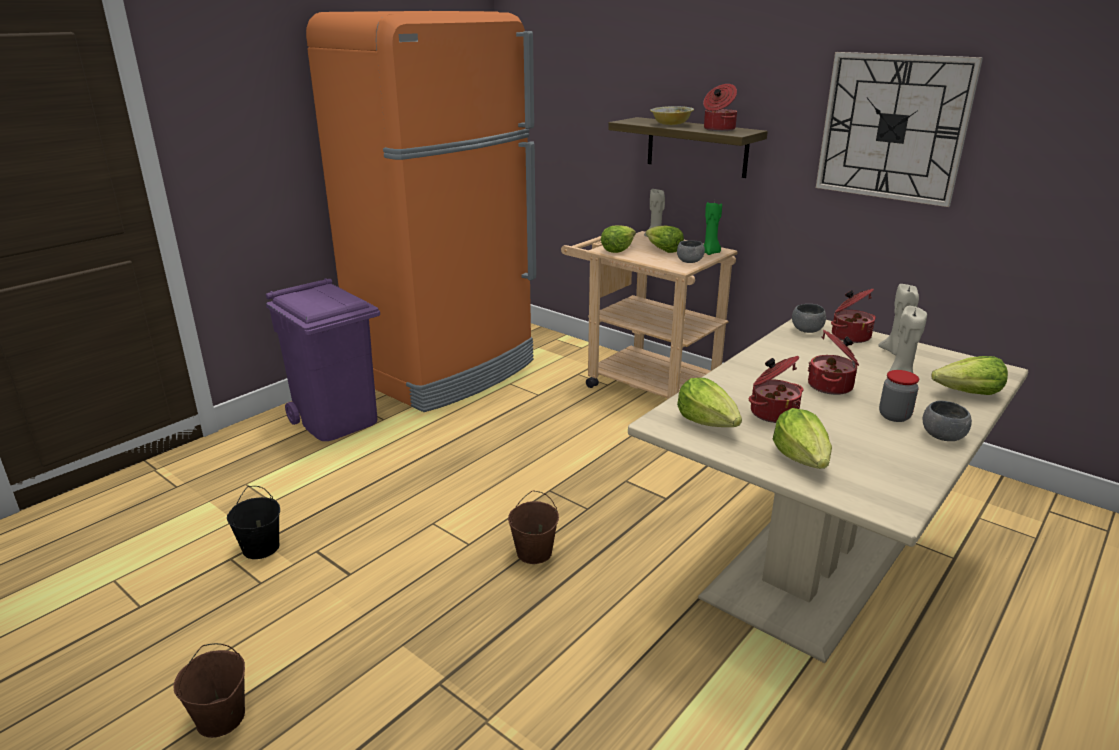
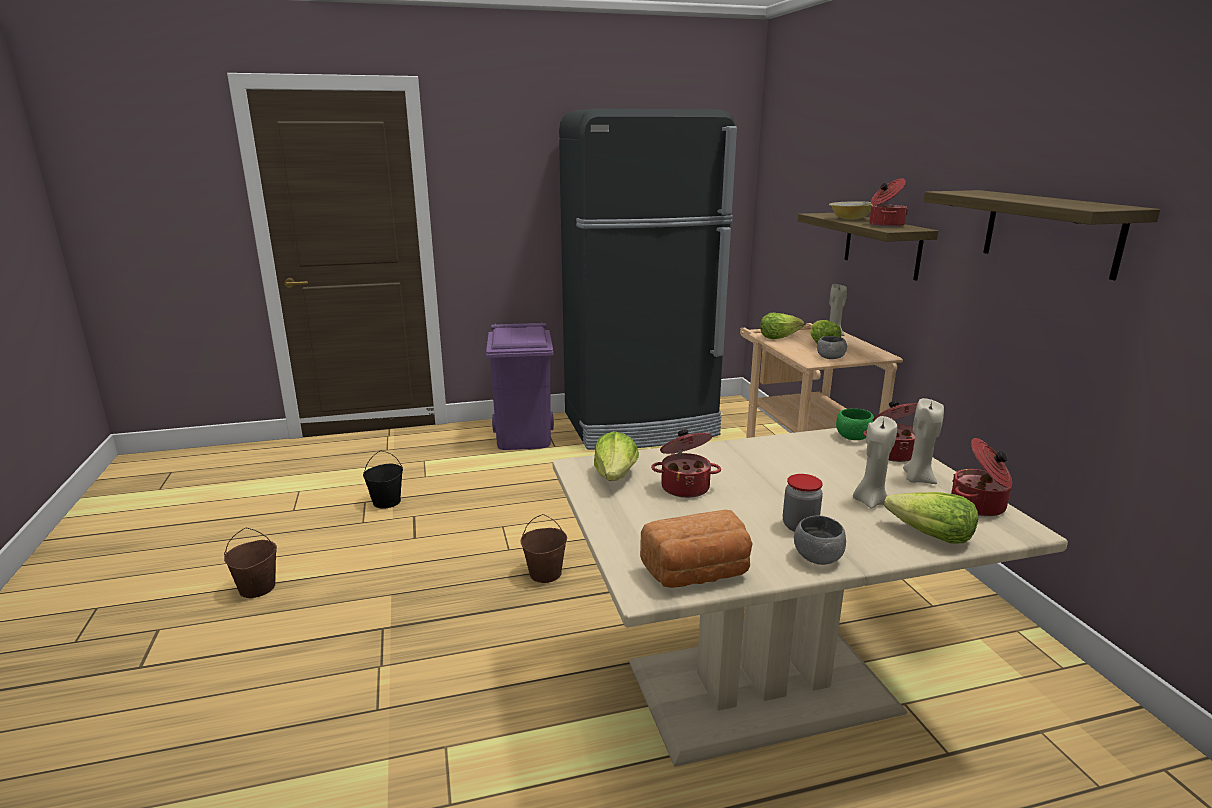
camera: 35 degrees right, 5 degrees down
(447, 371) = (641, 425): orange fridge -> black fridge
(710, 253) = (867, 355): green candle -> none
(802, 459) = (641, 526): lettuce -> none
(806, 330) = (853, 437): grey bowl -> green bowl
(831, 386) = (784, 485): cooking pot -> cooking pot (979, 506)
(893, 128) = (1050, 232): wall clock -> shelf
(901, 481) = (698, 574): none -> bread

